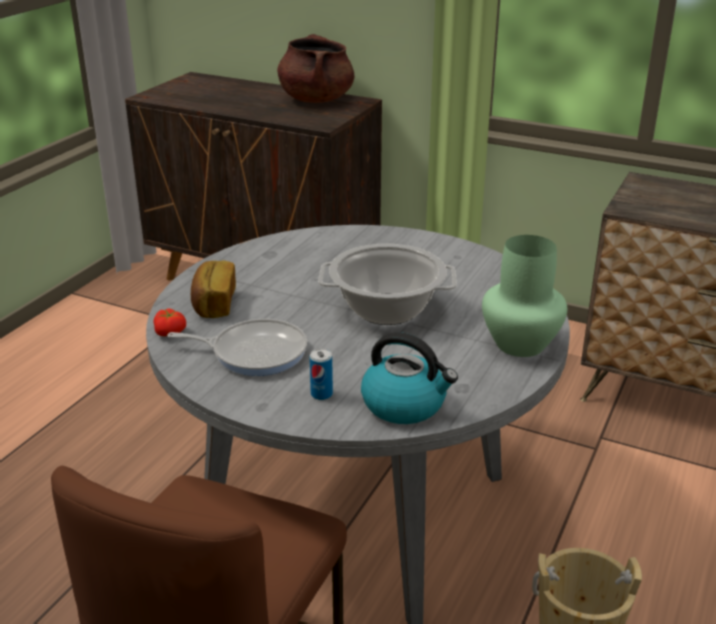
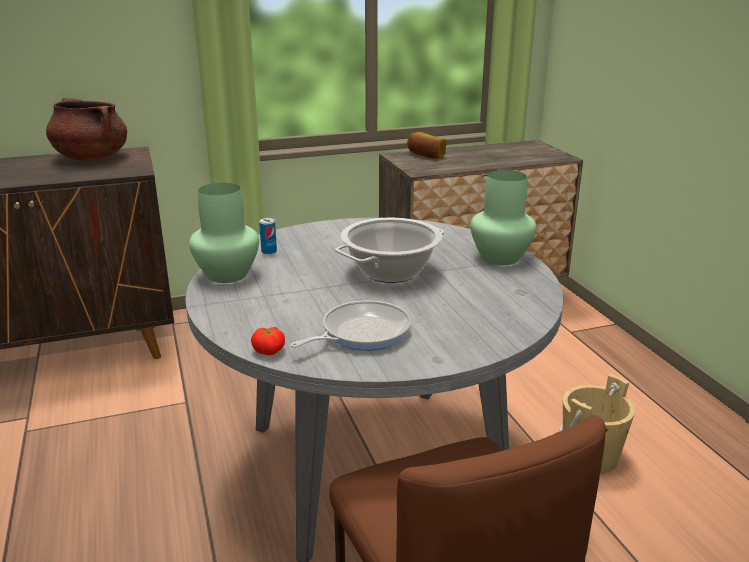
camera: 45 degrees left, 5 degrees down
(213, 304) = (263, 319): bread -> bread (425, 155)
(259, 253) = (226, 274): none -> green vase
(321, 394) = (457, 333): can -> can (269, 251)
(405, 404) = (512, 314): kettle -> none

